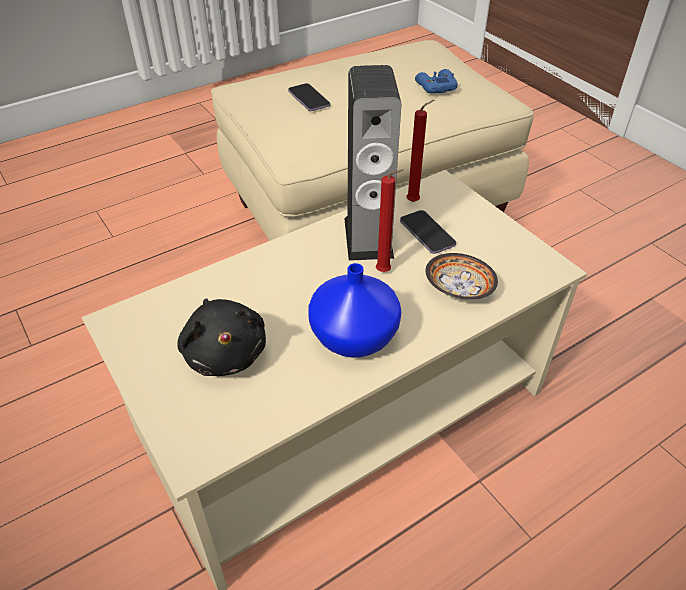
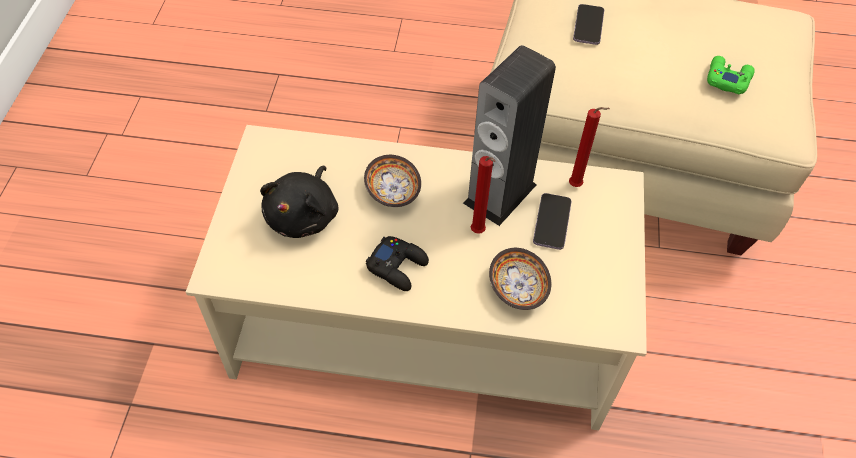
camera: 40 degrees right, 10 degrees up
(283, 286) = (392, 191): none -> bowl
(353, 336) = (398, 266): blue vase -> black game controller
(435, 86) = (727, 79): blue game controller -> green game controller

